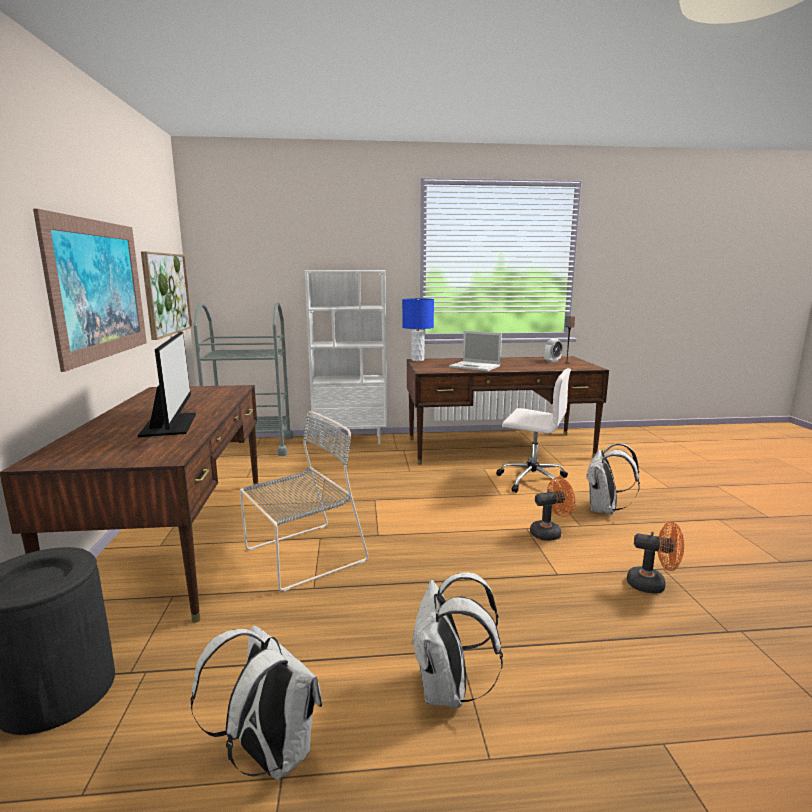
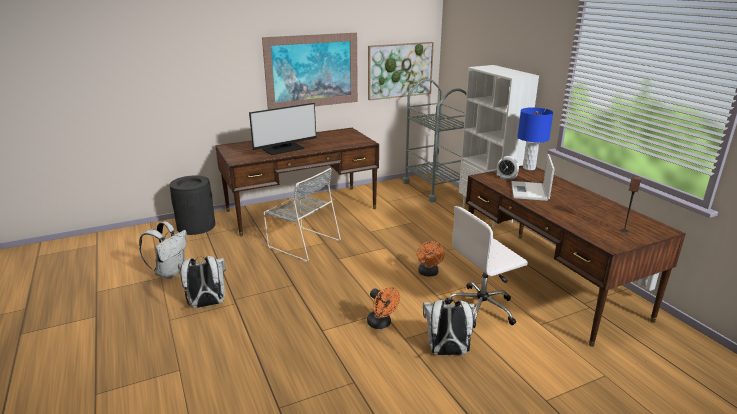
camera: 70 degrees right, 10 degrees up
(531, 480) = (482, 307): white office chair -> white office chair turned 60 degrees clockwise
(552, 361) = (620, 222): alarm clock -> alarm clock (506, 178)
(652, 585) = (326, 375): orange fan -> orange fan (428, 273)

